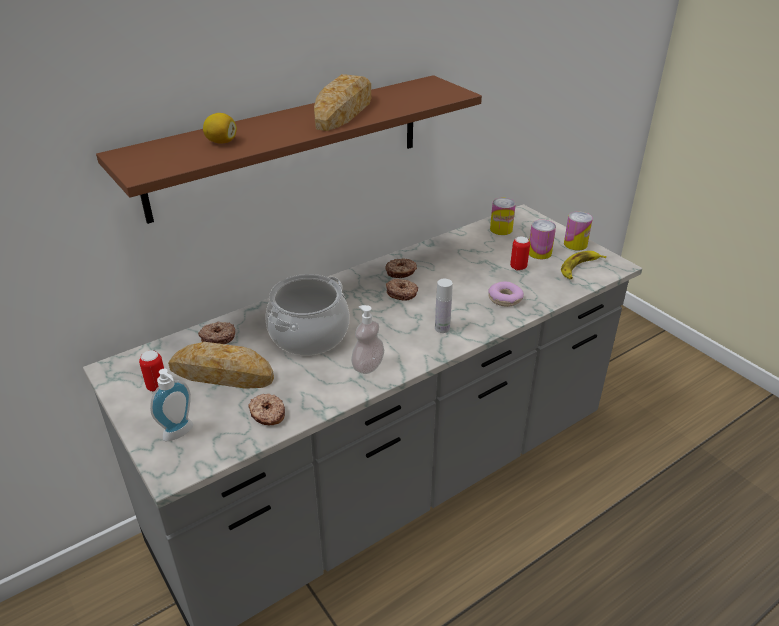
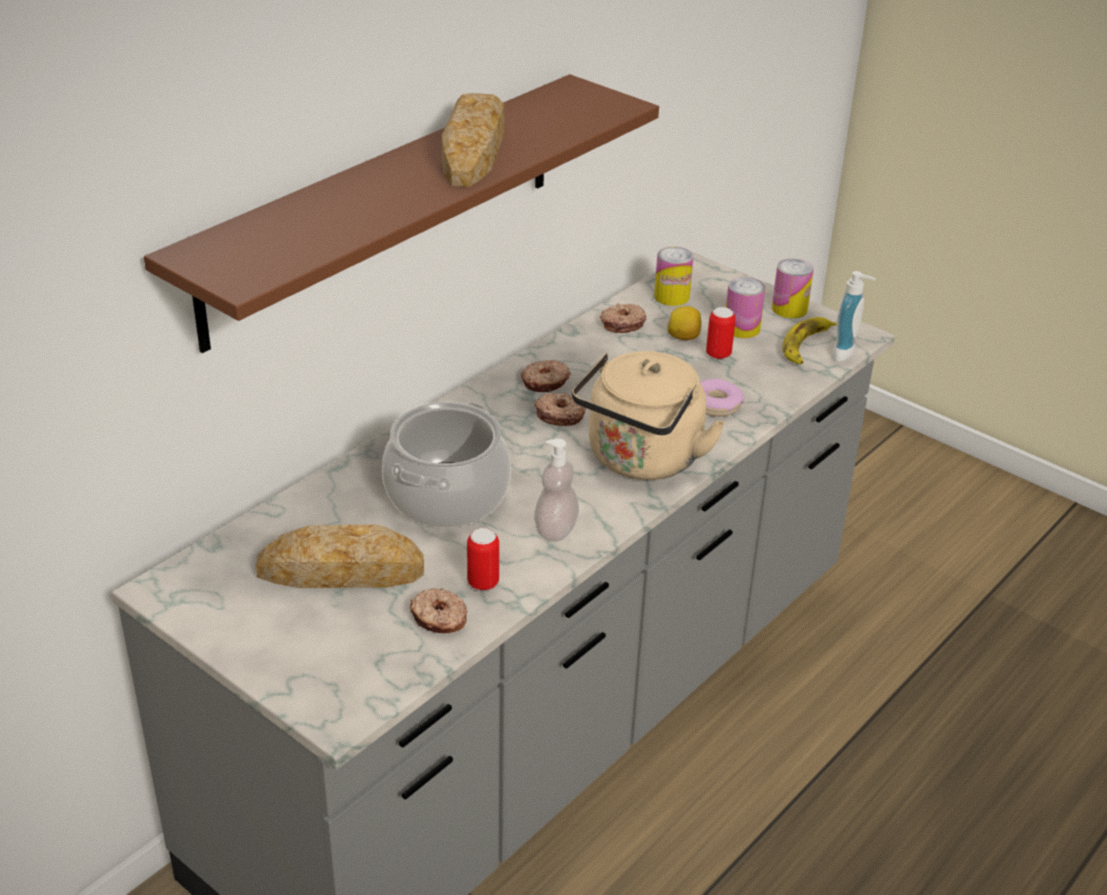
camera: 15 degrees left, 0 degrees up
(157, 386) = (250, 604): can -> can (483, 583)
(180, 434) = (322, 665): soap dispenser -> soap dispenser (847, 354)
(218, 337) = (307, 518): donut -> donut (622, 324)
(221, 142) = (324, 219): lemon -> lemon (684, 337)
(442, 328) = (641, 460): white bottle -> beige kettle

